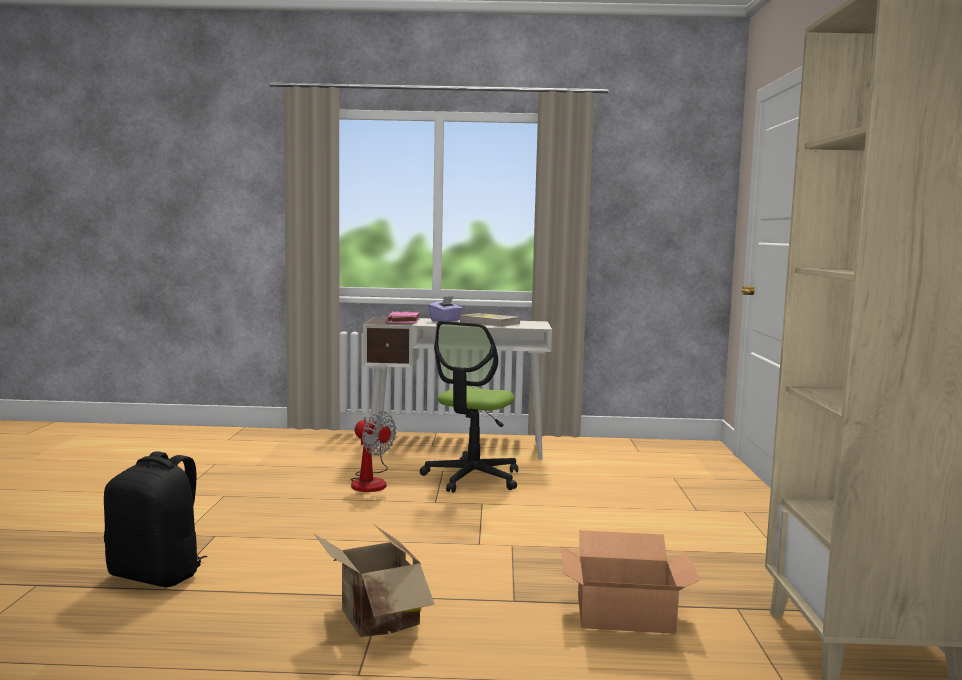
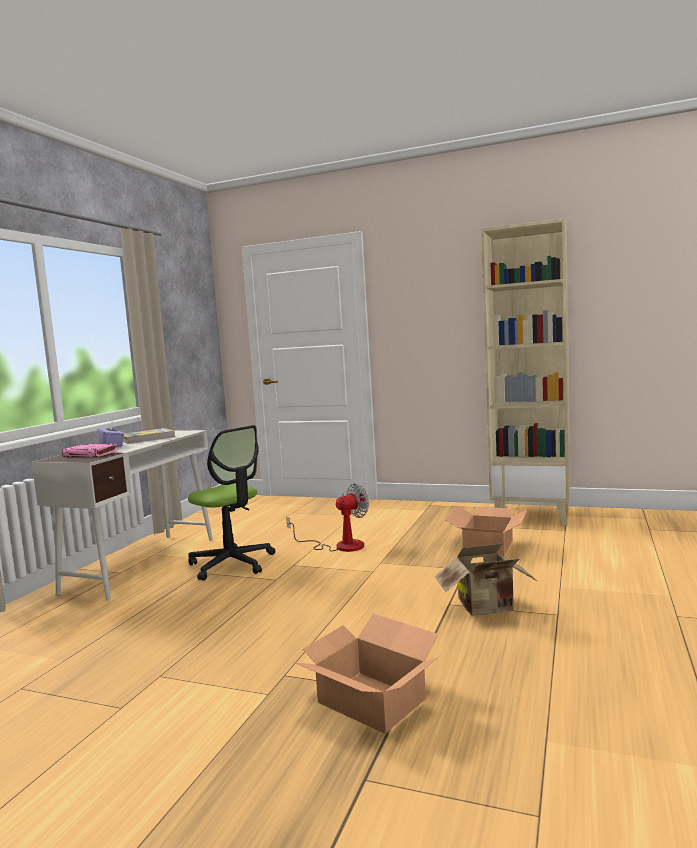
camera: 70 degrees left, 0 degrees up
(157, 575) = (371, 700): black backpack -> cardboard box
(370, 481) = (197, 601): fan -> fan (340, 546)

